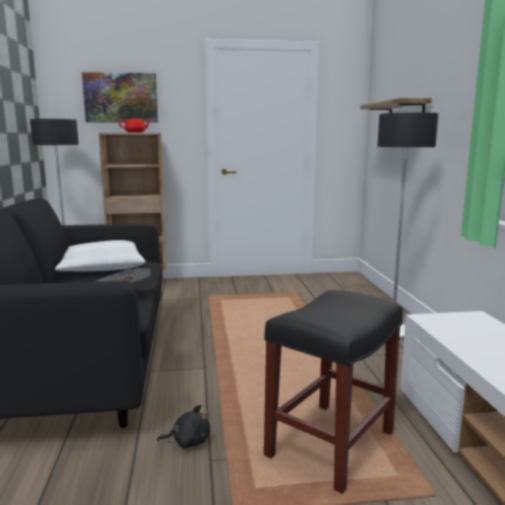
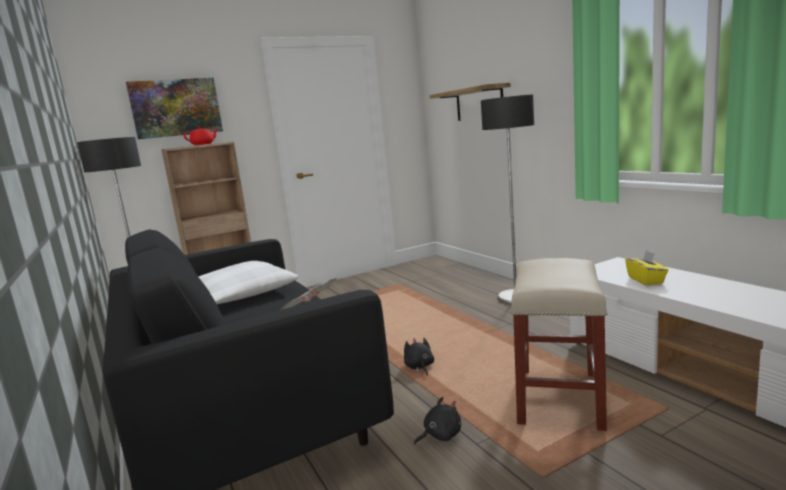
camera: 20 degrees left, 0 degrees up
(235, 373) = (419, 367): none -> black plush toy
(331, 443) = (558, 397): black stool -> beige stool
(475, 343) = (646, 280): none -> yellow tissue box

